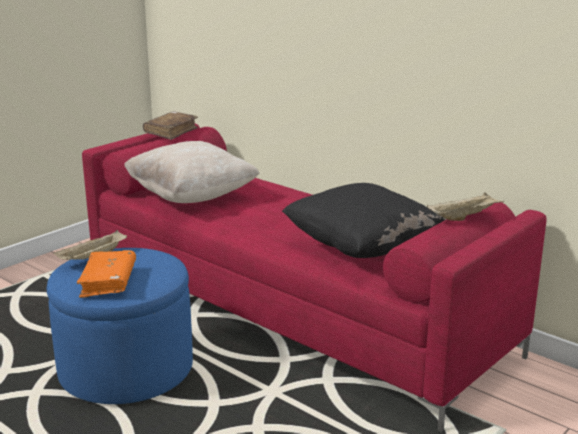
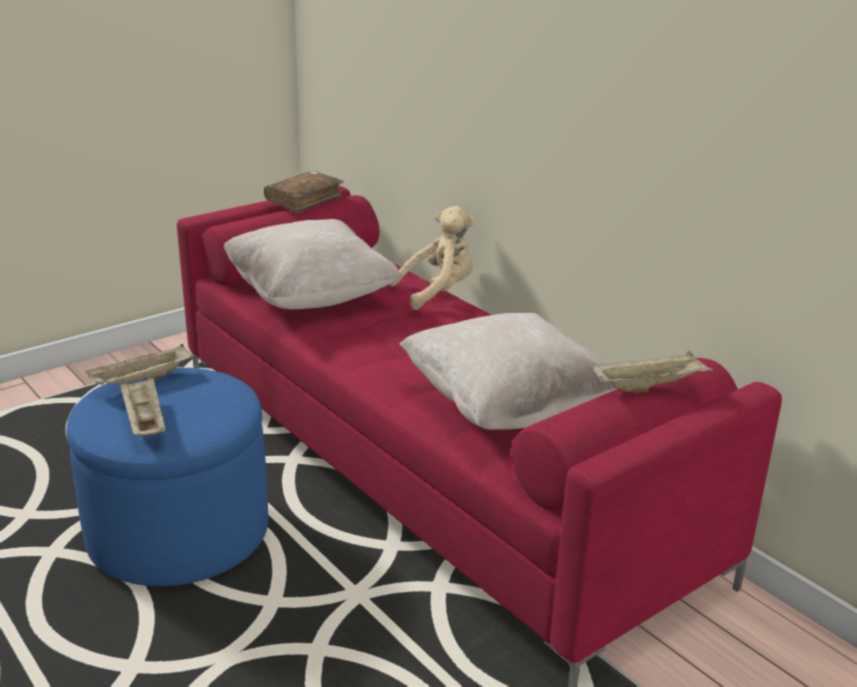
camera: 10 degrees right, 5 degrees up
(108, 282) = (144, 422): orange book -> beige tray
(280, 186) = (437, 292): none -> beige plush toy
(361, 248) = (507, 408): black pillow -> beige pillow

